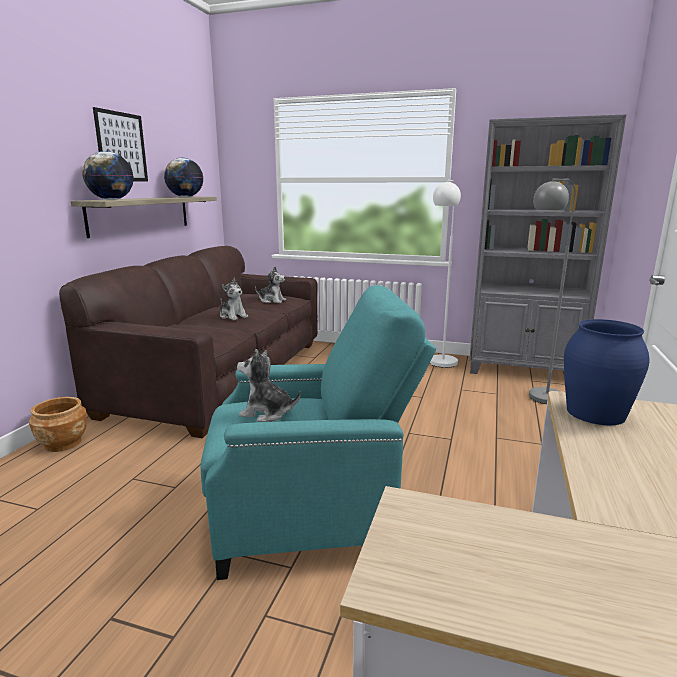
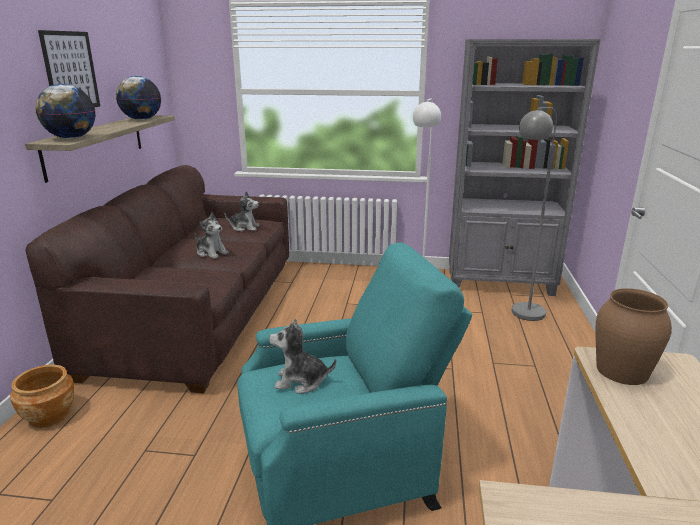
camera: 10 degrees left, 5 degrees up
(596, 413) = (622, 371): blue vase -> brown vase

